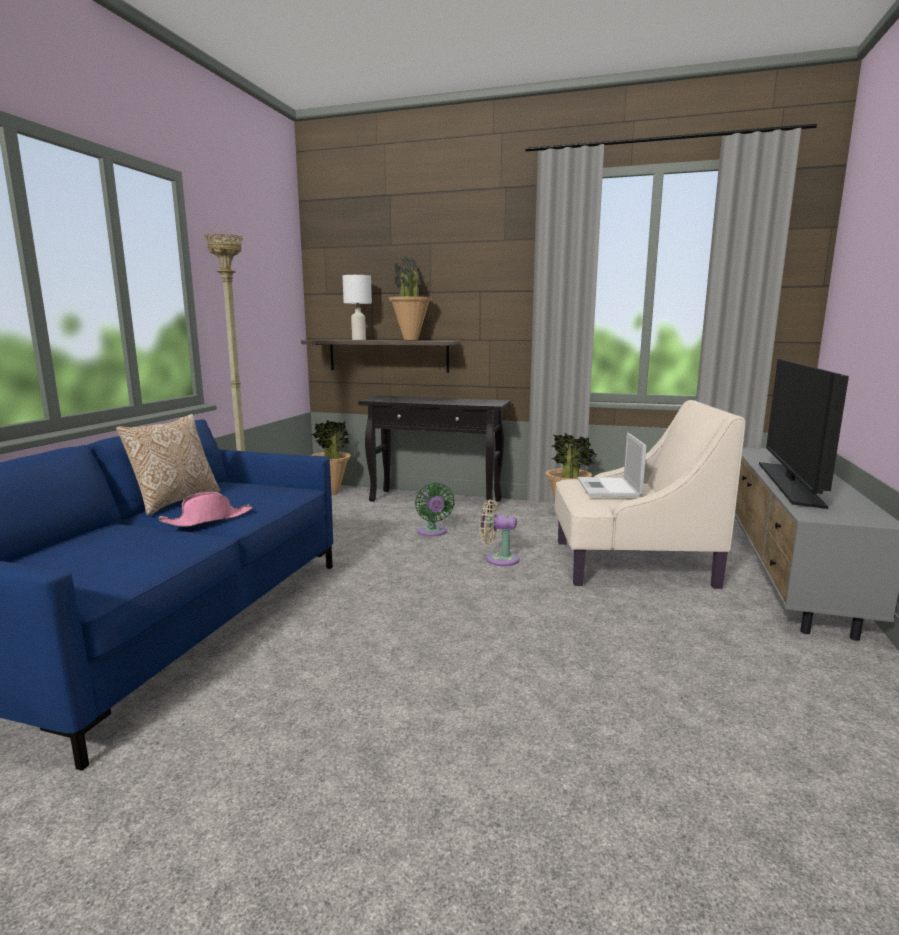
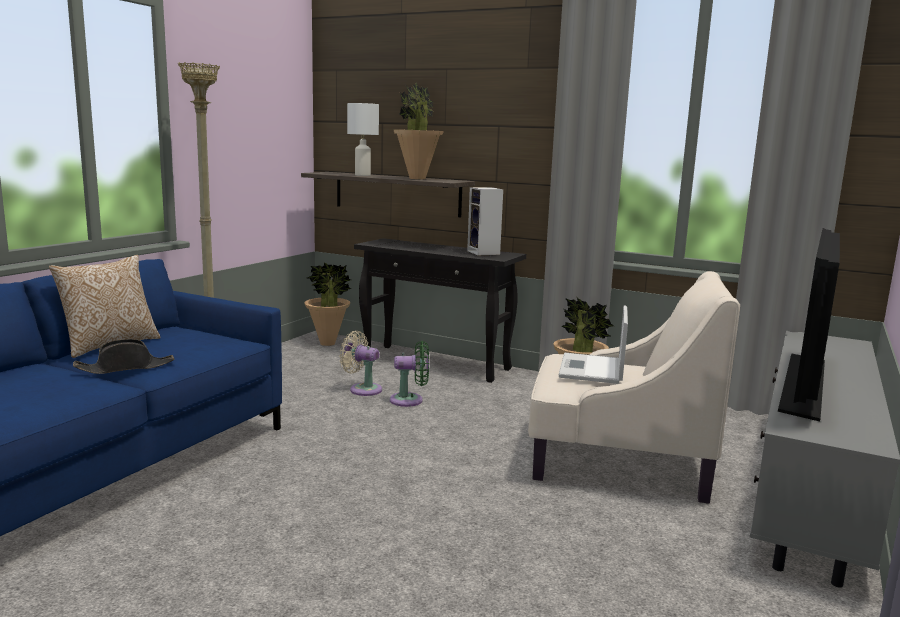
camera: 10 degrees right, 0 degrees up
(208, 519) = (126, 368): pink hat -> black hat
(432, 532) = (410, 400): green fan -> green fan turned 90 degrees counterclockwise
(476, 401) = (484, 253): none -> speaker
(498, 559) = (465, 439): beige fan -> beige fan (362, 389)

